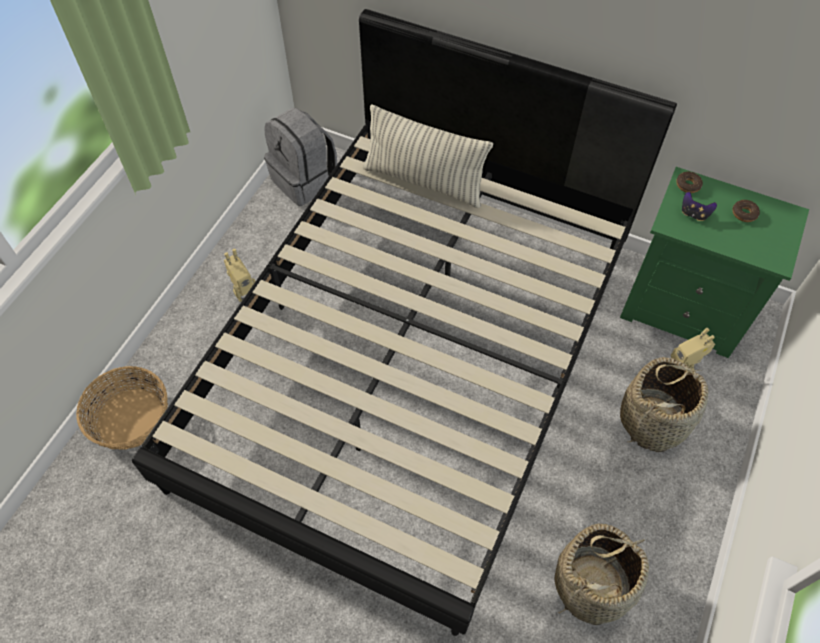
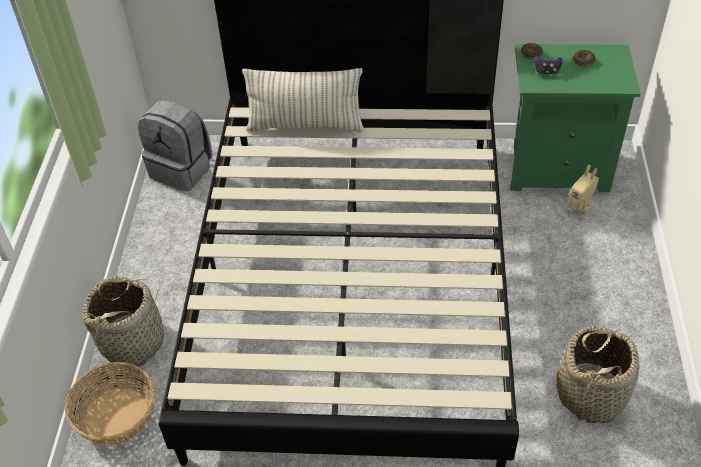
camera: 20 degrees left, 10 degrees down
(243, 291) = (171, 276): toy robot -> none
(653, 420) = (576, 256): basket -> basket (133, 341)

